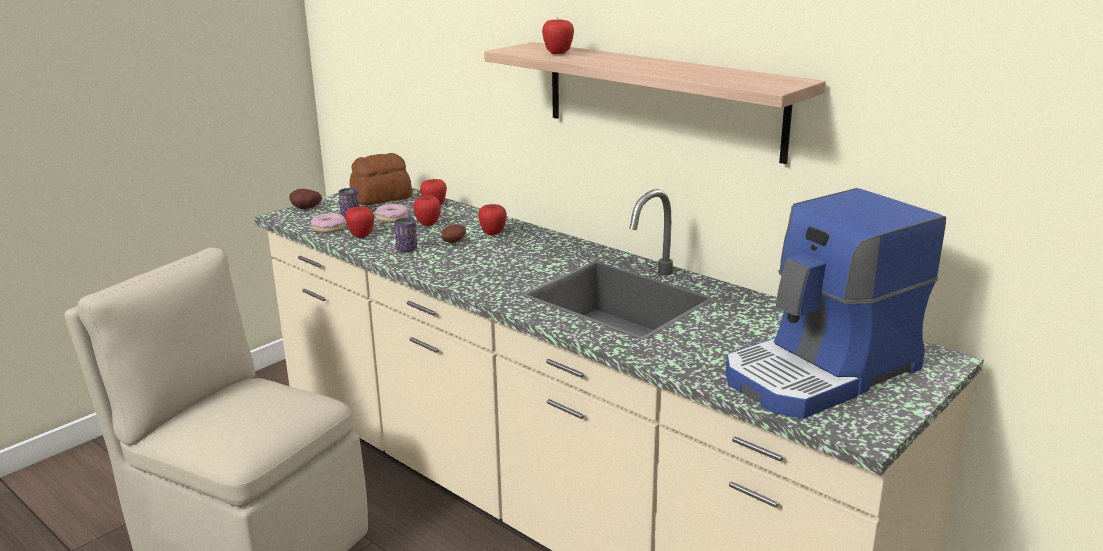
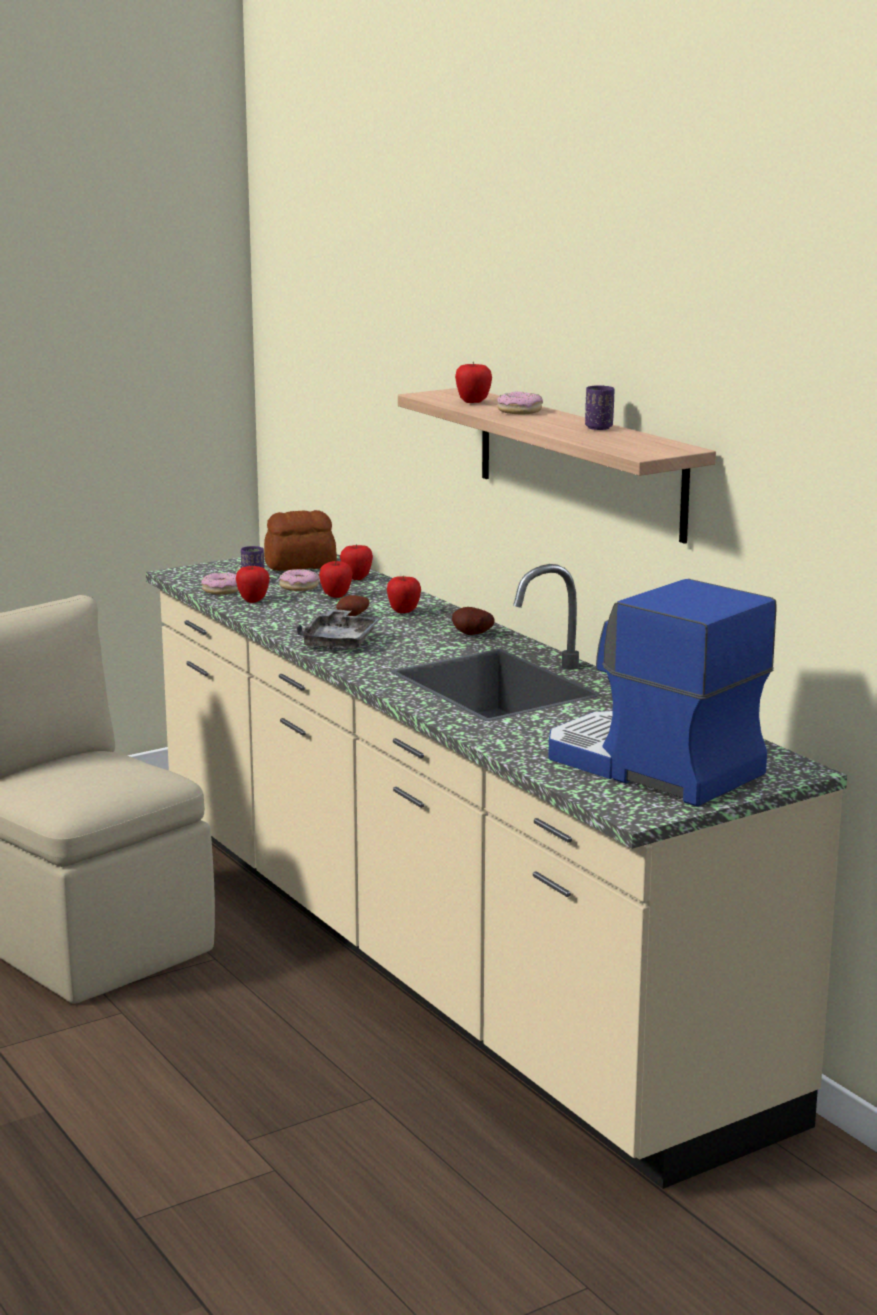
camera: 15 degrees right, 5 degrees down
(305, 209) = (207, 569): potato -> potato (471, 635)
(407, 249) = (295, 618): purple cup -> purple cup (599, 428)
(460, 268) = (340, 641): none -> grey tray
(607, 58) = (519, 411): none -> donut
(822, 373) = (650, 766): coffee machine -> coffee machine turned 60 degrees clockwise

